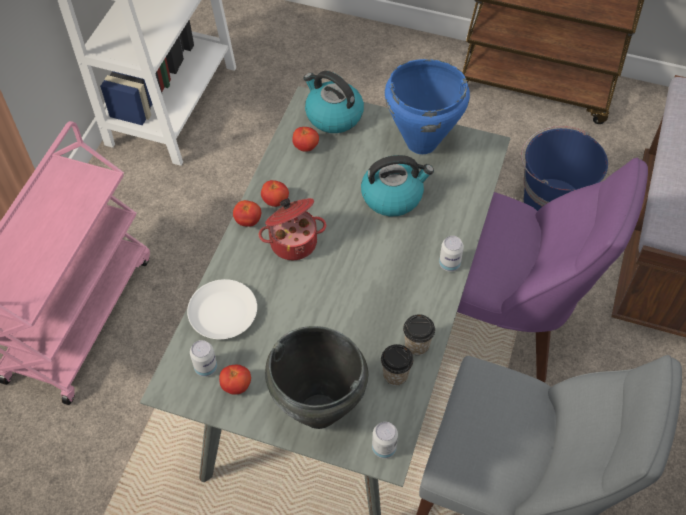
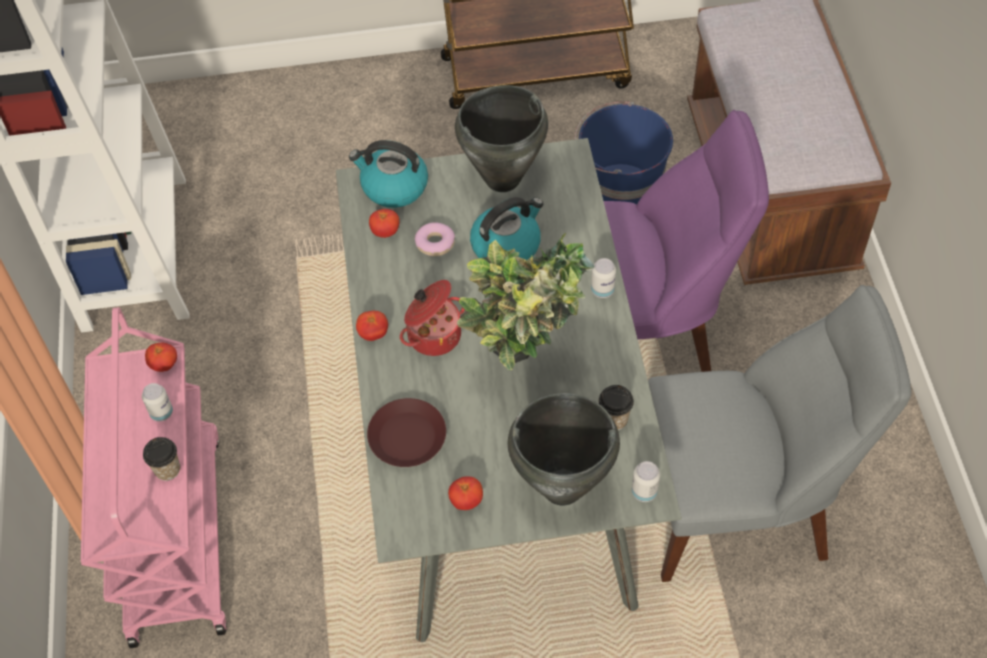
camera: 25 degrees left, 0 degrees up
(206, 367) = (424, 497): can -> can (161, 413)
(222, 313) = (406, 437): white plate -> brown plate
(275, 201) = (389, 301): tomato -> tomato (164, 365)
(338, 171) = (435, 243): none -> donut
(342, 310) = (525, 381): none -> potted plant
(417, 345) = (617, 382): cup -> cup (167, 469)
(421, 142) = (501, 178): blue cooking pot -> black cooking pot

